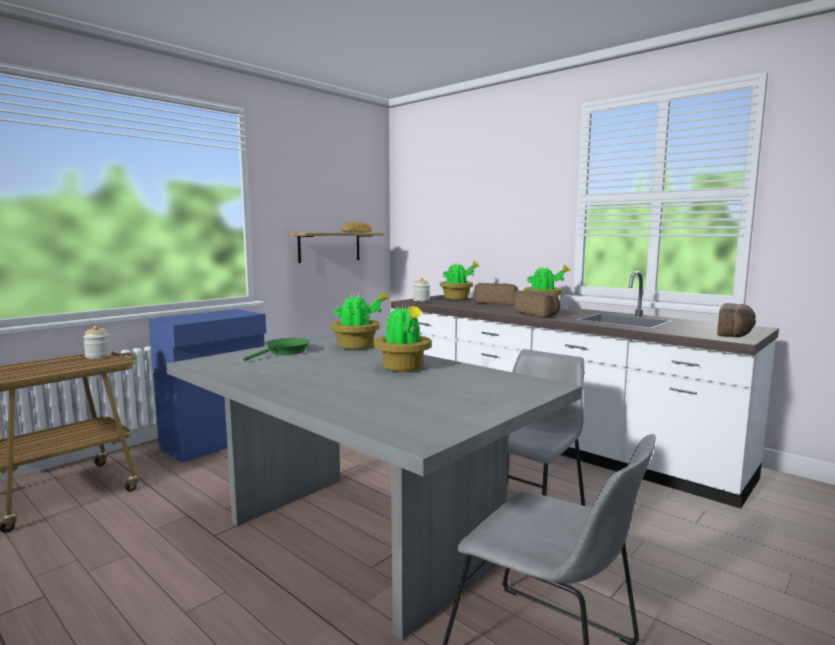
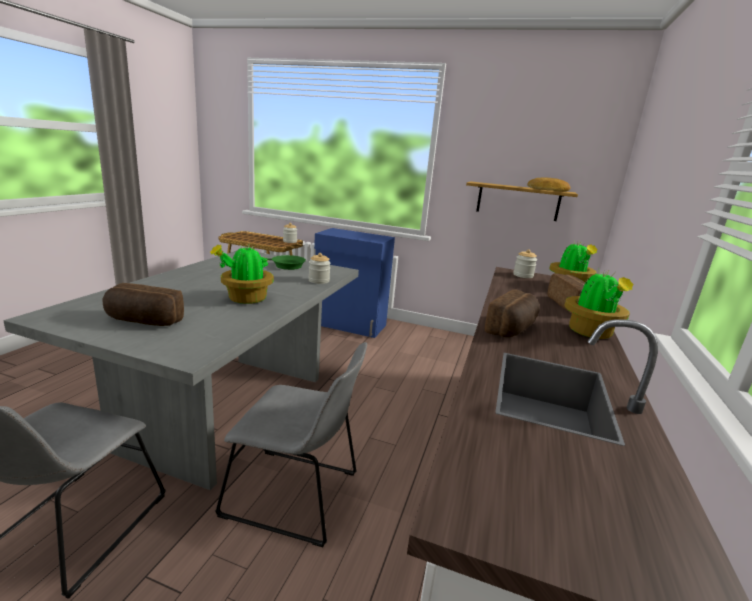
camera: 65 degrees right, 10 degrees up
(357, 347) = (319, 281): potted plant -> jar
(736, 334) = (537, 524): bread -> bread (143, 321)

